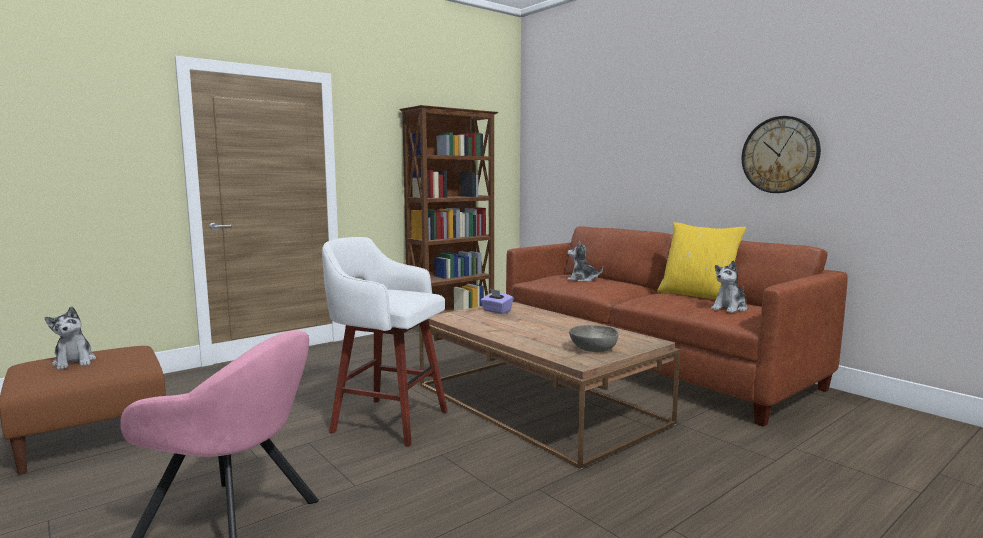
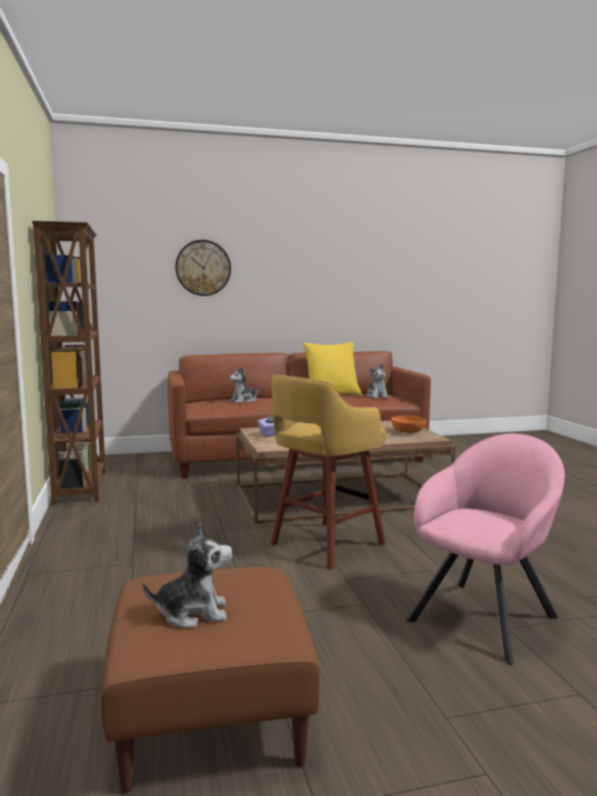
camera: 65 degrees left, 0 degrees up
(387, 420) = (324, 545): white stool -> yellow stool
(592, 349) = (407, 432): grey bowl -> orange bowl
(780, 155) = (344, 292): wall clock -> wall clock (203, 268)

